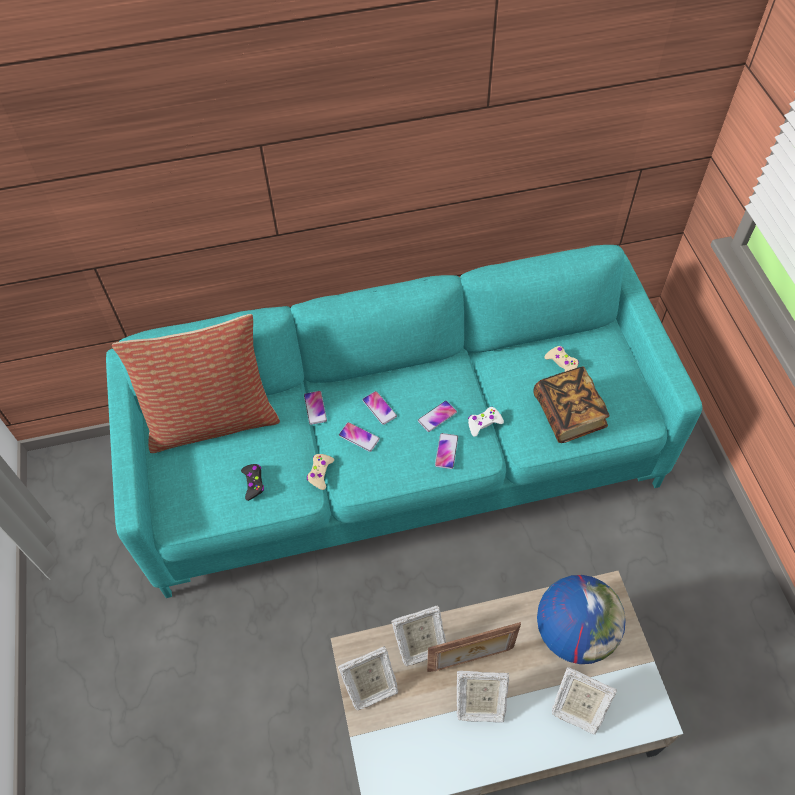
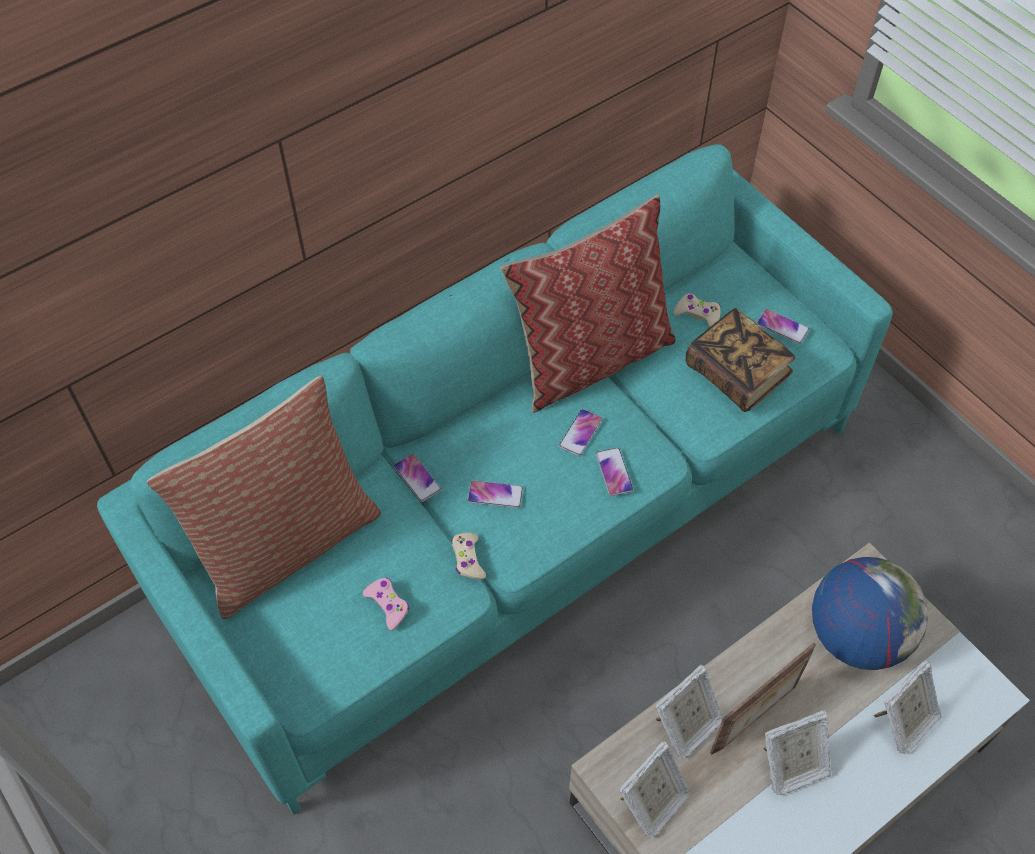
camera: 25 degrees left, 0 degrees up
(253, 483) = (388, 605): black game controller -> pink game controller
(379, 408) = (502, 448): phone -> phone (782, 327)
(471, 367) = (590, 357): none -> pillow
(484, 423) = (641, 421): white game controller -> none
(577, 708) = (903, 722): picture frame -> picture frame turned 45 degrees counterclockwise

